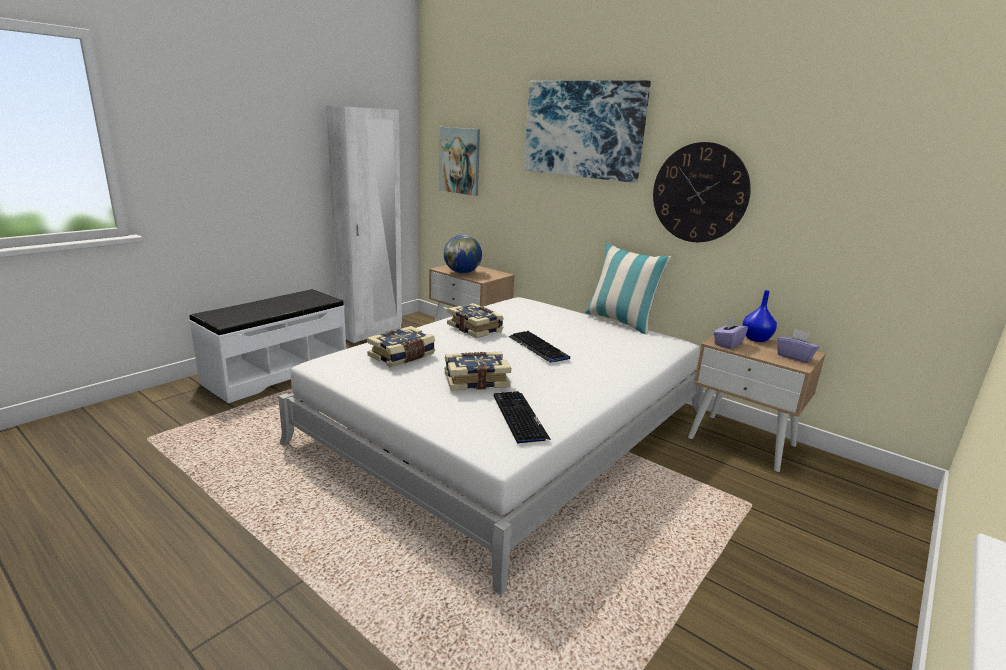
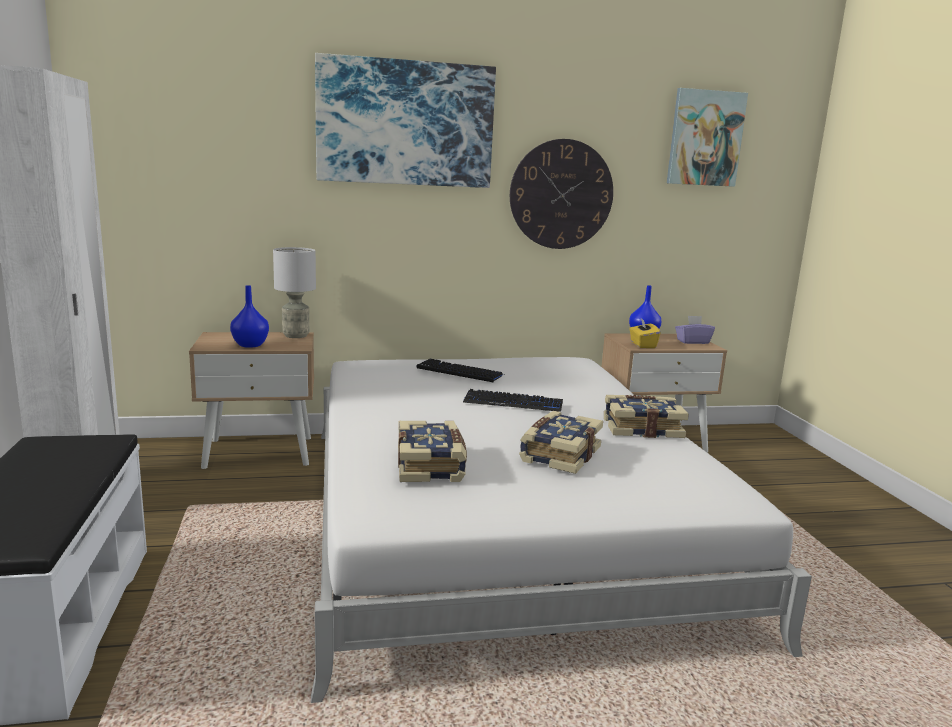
camera: 50 degrees left, 5 degrees down
(460, 161) = (175, 171): picture -> picture (705, 138)
(462, 272) = (250, 345): globe -> blue vase
(475, 328) = (409, 406): book -> book (642, 428)
(498, 274) = (295, 336): none -> grey table lamp
(519, 417) = (672, 468): keyboard -> keyboard (460, 372)
(620, 321) = (497, 356): pillow -> none
(727, 343) = (642, 345): purple tissue box -> yellow tissue box

